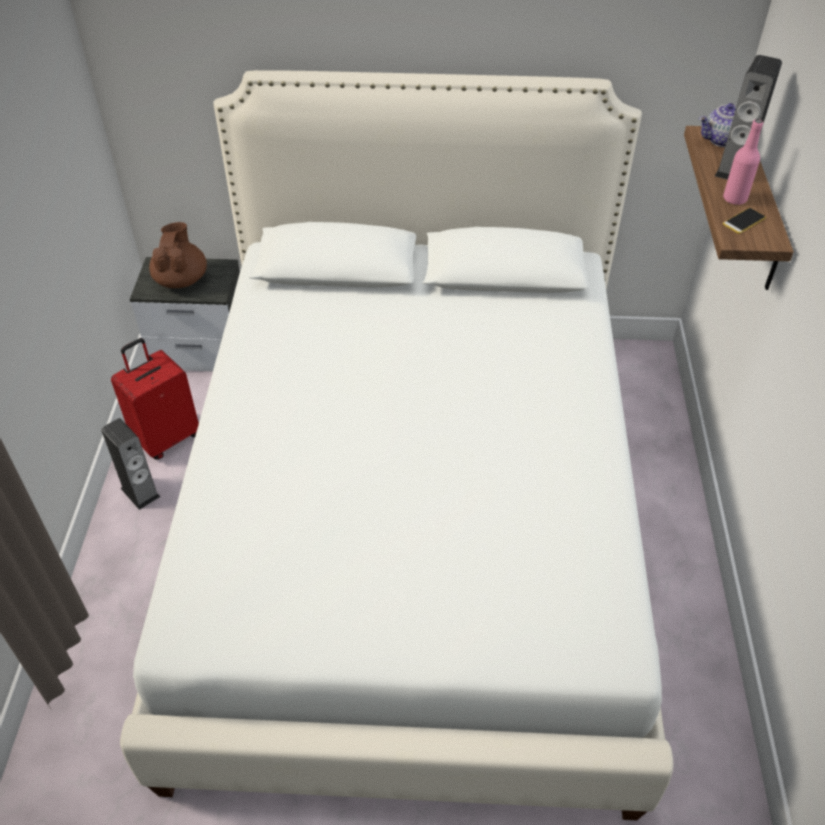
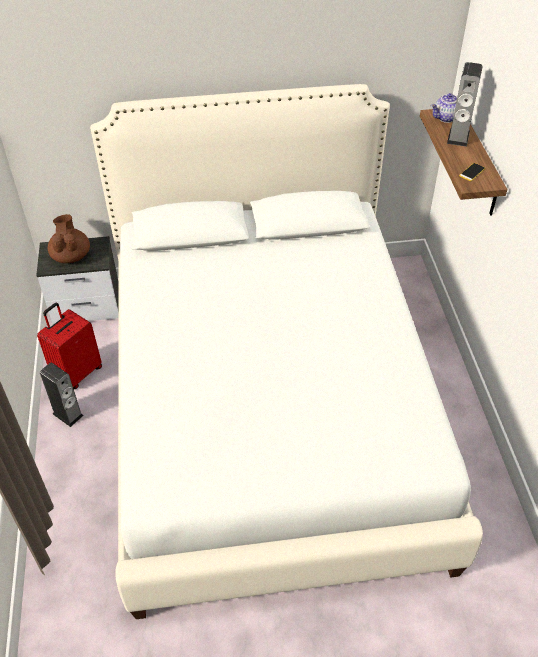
camera: 10 degrees left, 0 degrees up
(734, 199) = (463, 158): pink bottle -> none

